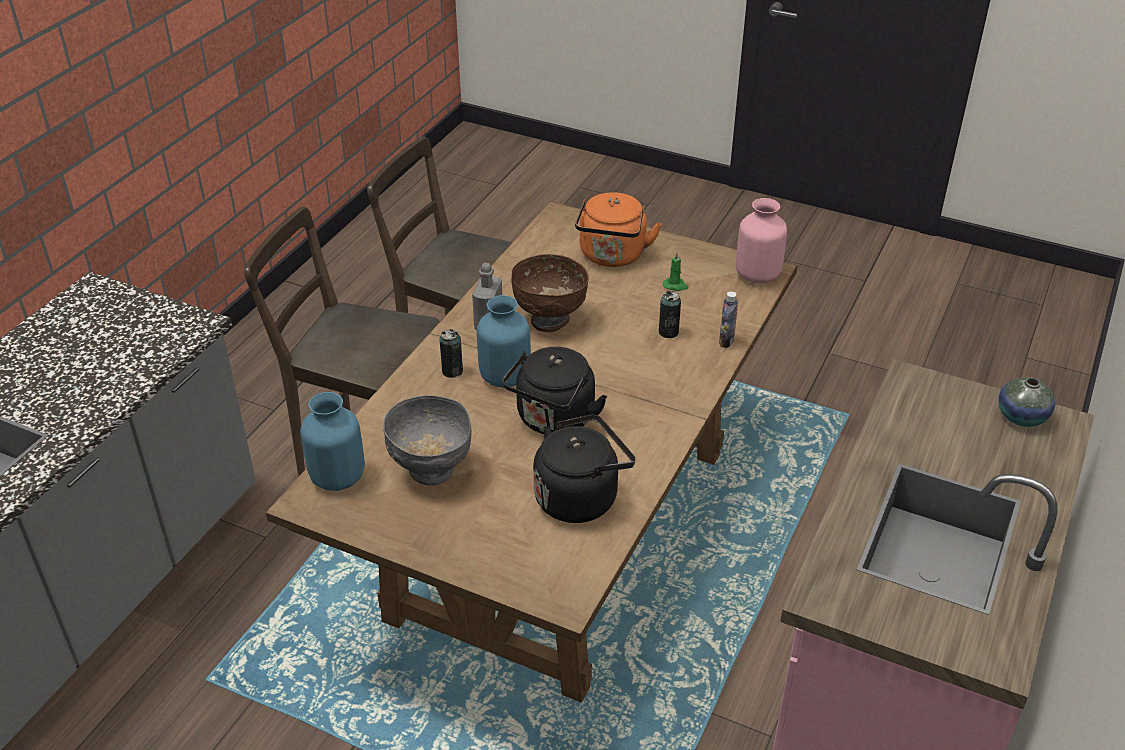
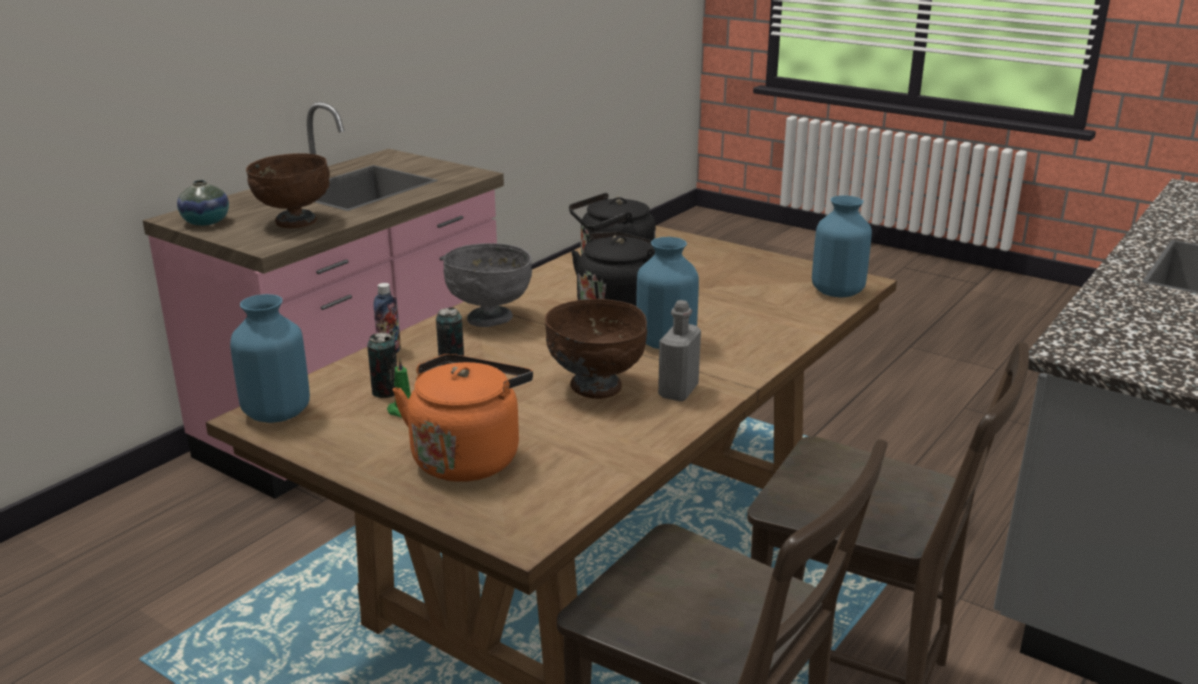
camera: 170 degrees left, 15 degrees down
(431, 471) = (747, 289): grey bowl -> grey bowl (490, 319)
(452, 371) = (727, 352): can -> can (385, 392)
(758, 275) = (275, 413): pink vase -> blue vase
(930, 429) = (294, 222): none -> brown bowl

